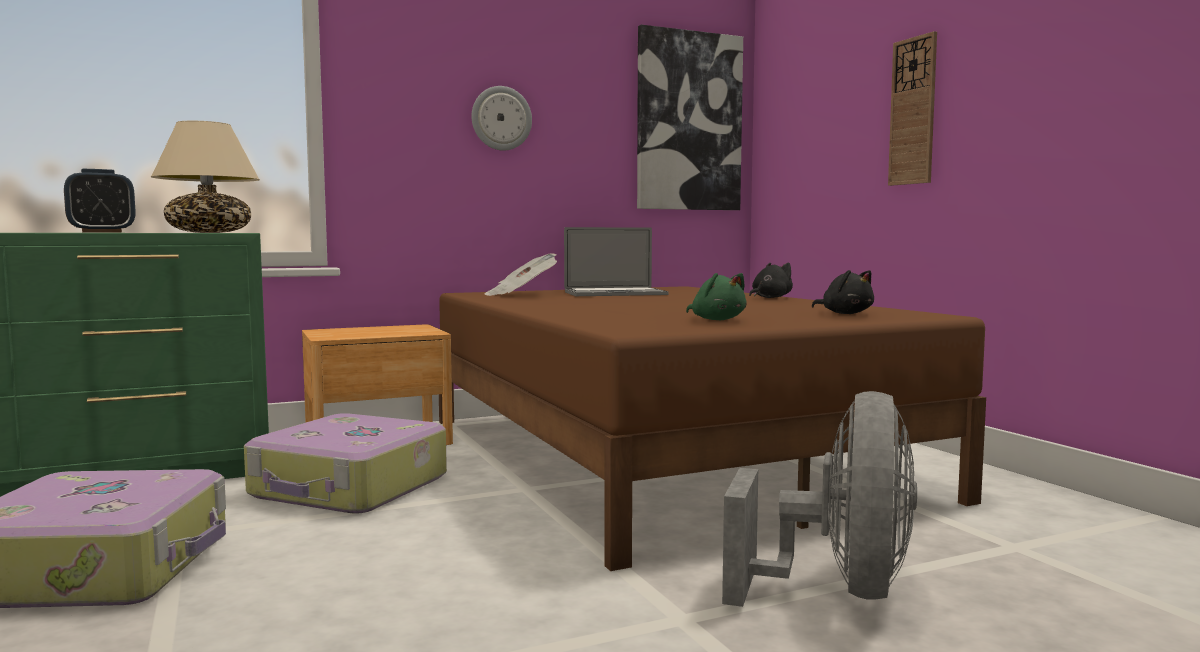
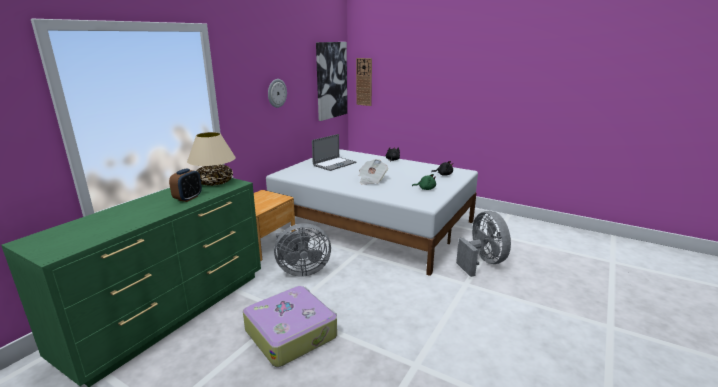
camera: 35 degrees left, 15 degrees up
(350, 487) = (301, 270): suitcase -> grey fan
(521, 294) = (305, 172): newspaper -> newspaper (371, 180)
(662, 455) = (373, 224): brown bed -> white bed
(913, 111) = (430, 89): wall clock -> wall clock (364, 82)

